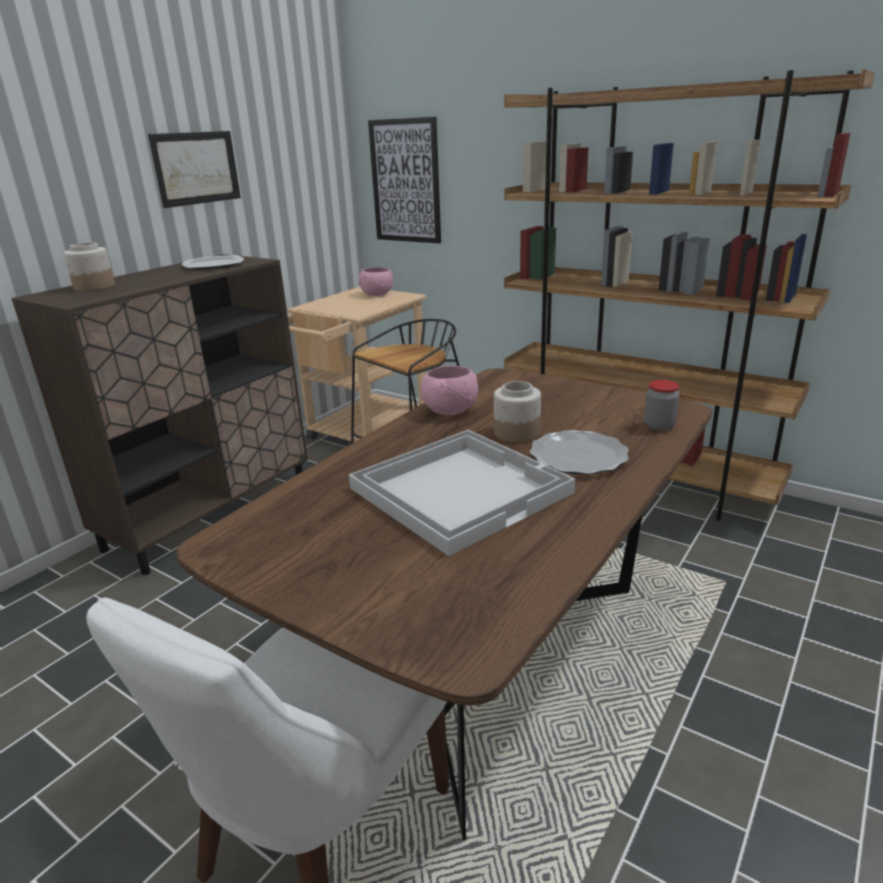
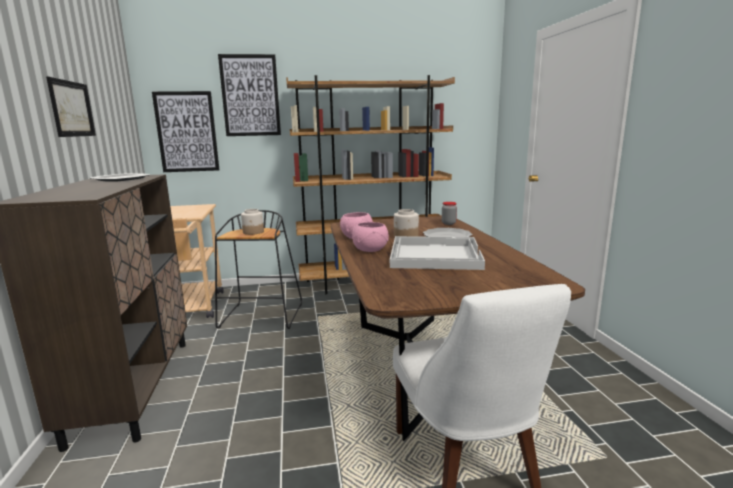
camera: 45 degrees left, 10 degrees down
(94, 287) = (58, 193): jar -> jar (253, 232)
(377, 295) = (180, 208): pink bowl -> pink bowl (370, 250)
(488, 122) = (250, 96): none -> picture

